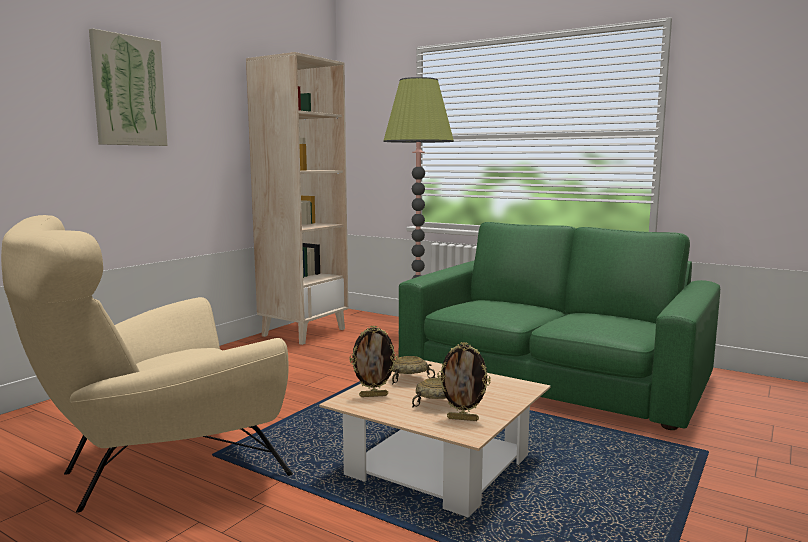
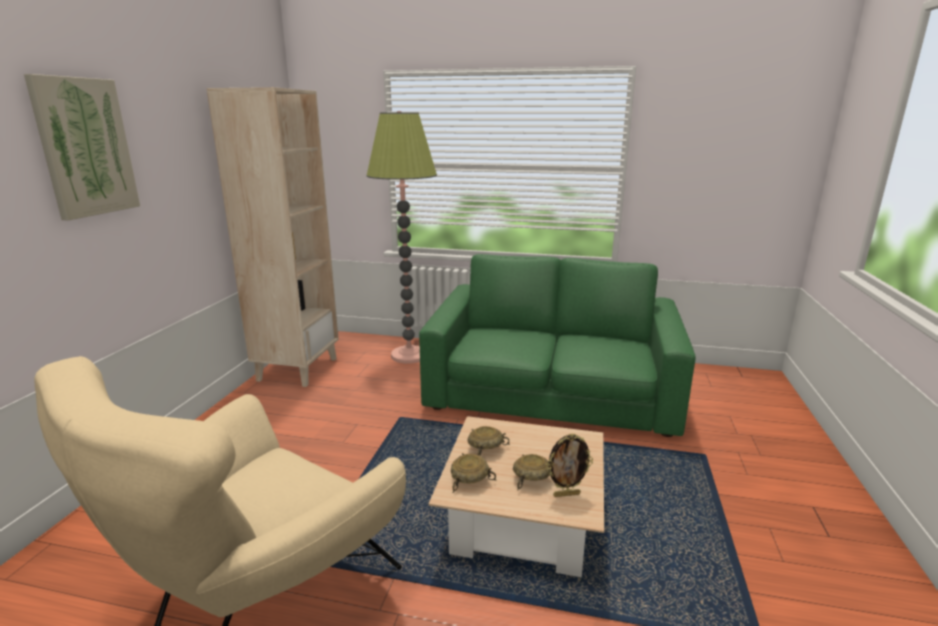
camera: 20 degrees left, 10 degrees up
(373, 395) = (470, 479): picture frame -> beige bowl

